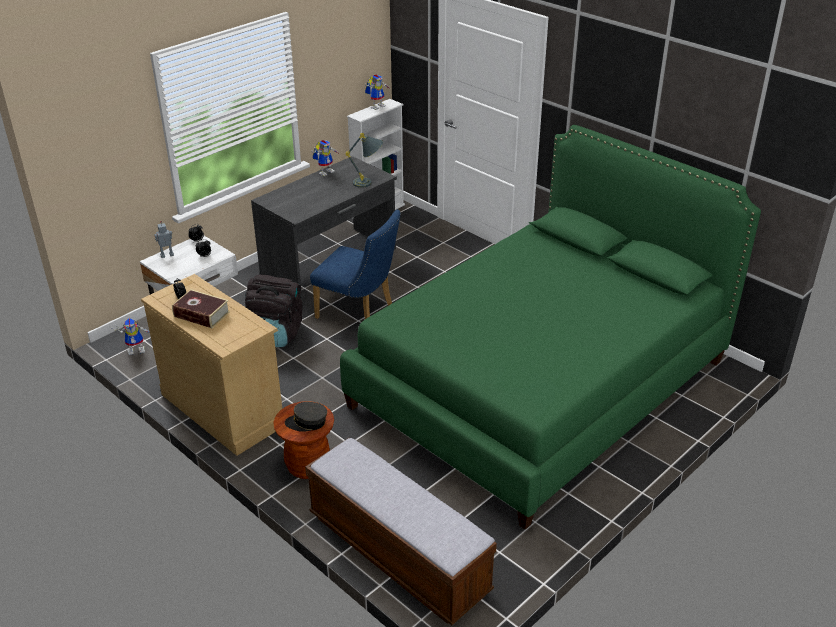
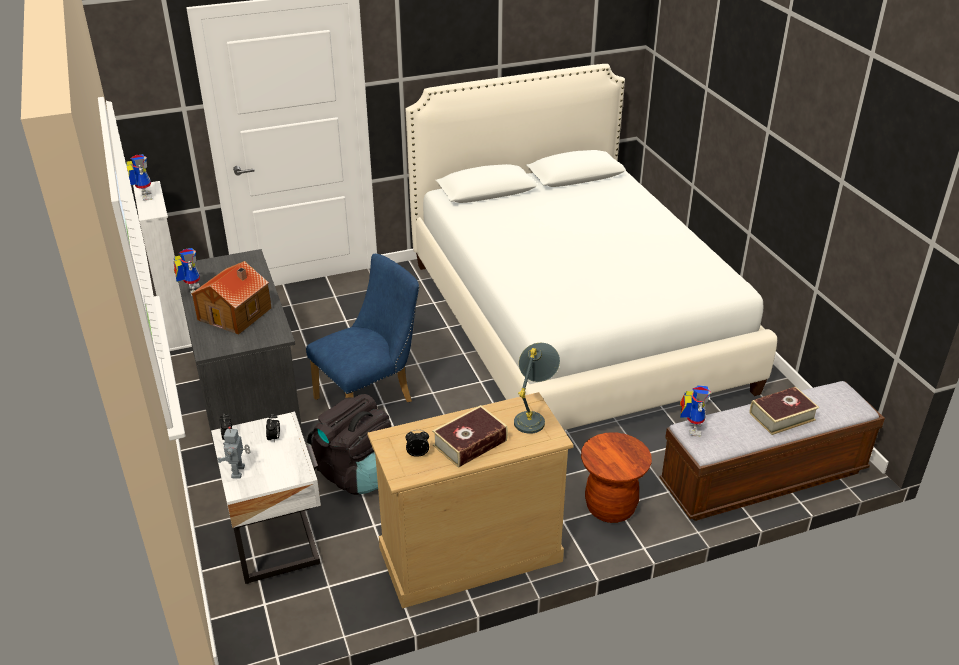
camera: 65 degrees left, 0 degrees up
(137, 349) = (280, 615): toy robot -> toy robot (690, 427)
(307, 422) = (621, 453): grey cap -> none
(310, 195) = (236, 314): none -> toy house
(369, 183) = (255, 269): grey table lamp -> grey table lamp (534, 416)
(400, 501) = (782, 416): none -> book
(540, 383) = (573, 323): green bed -> white bed

